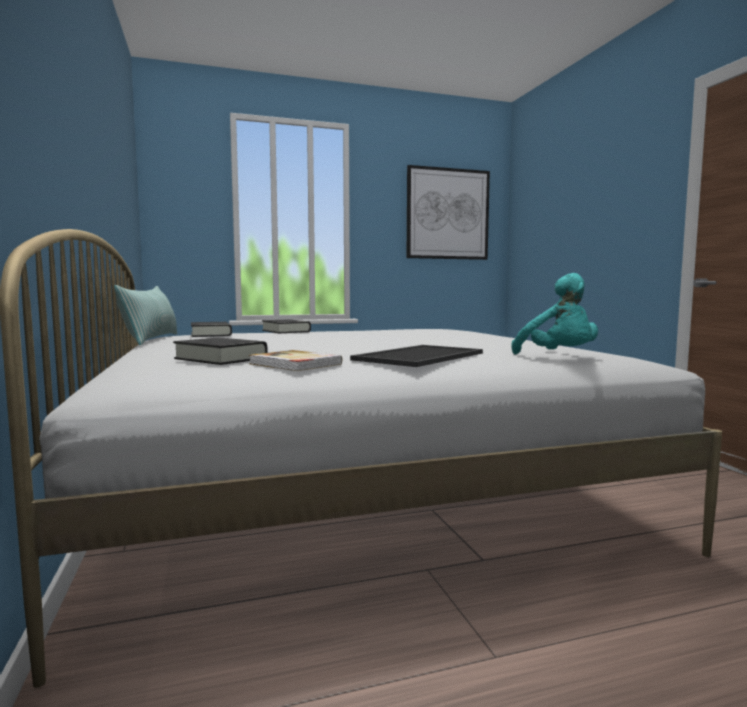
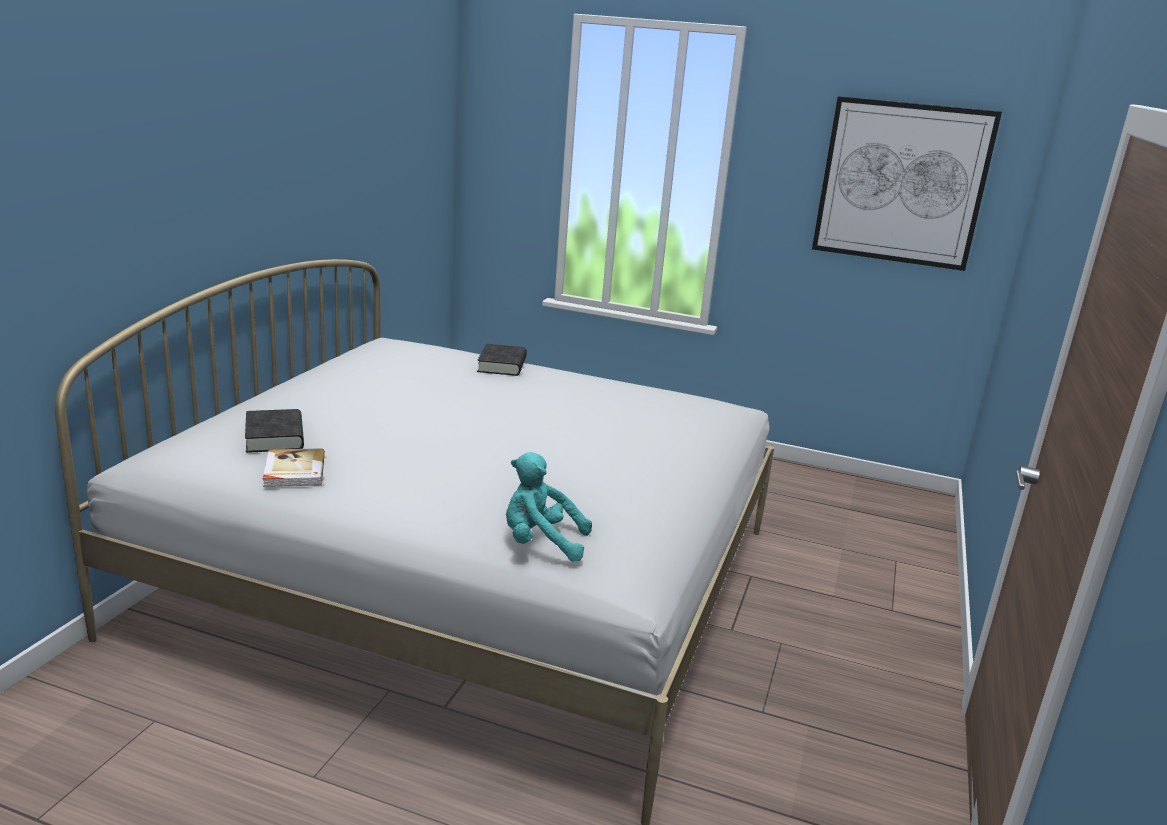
camera: 35 degrees right, 15 degrees up
(151, 339) = (355, 350): pillow -> none
(211, 334) = (410, 357): black book -> none
(418, 356) = (416, 492): tray -> none
(559, 356) = (541, 543): turquoise plush toy -> turquoise plush toy turned 90 degrees clockwise

